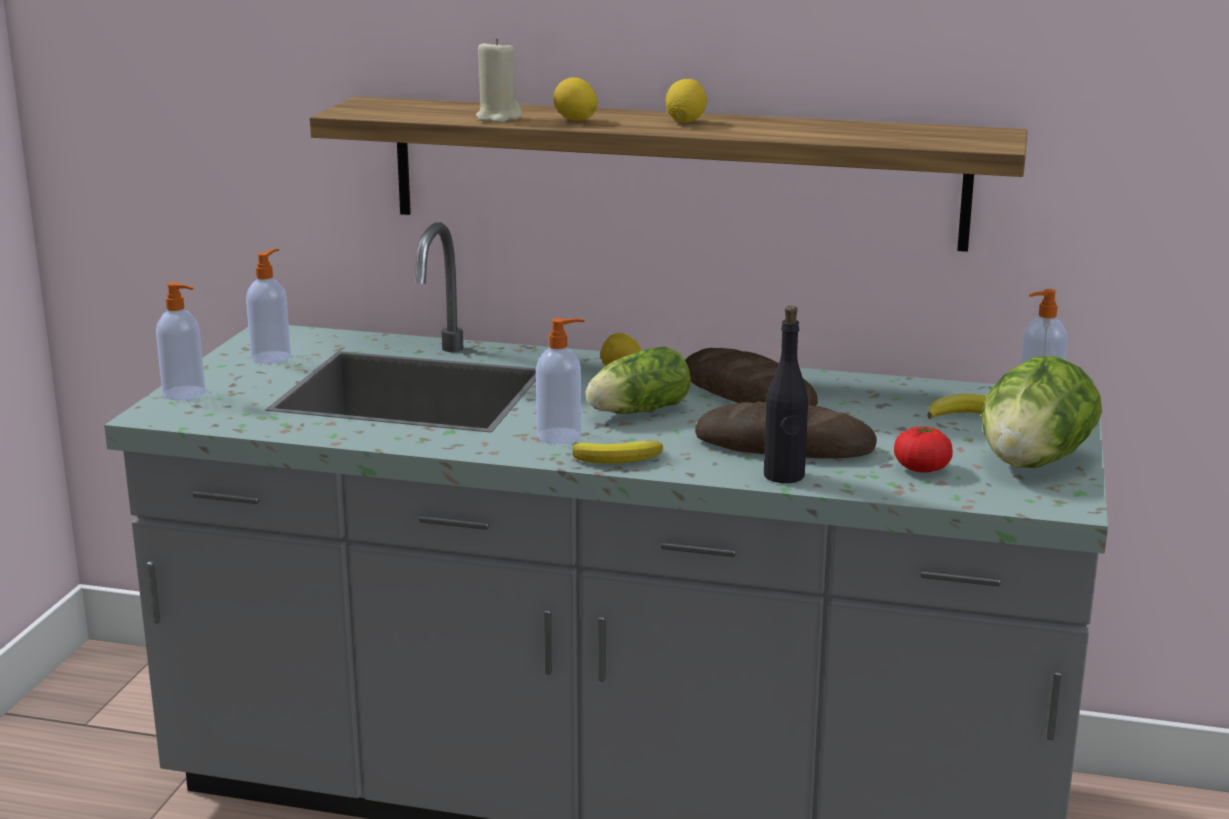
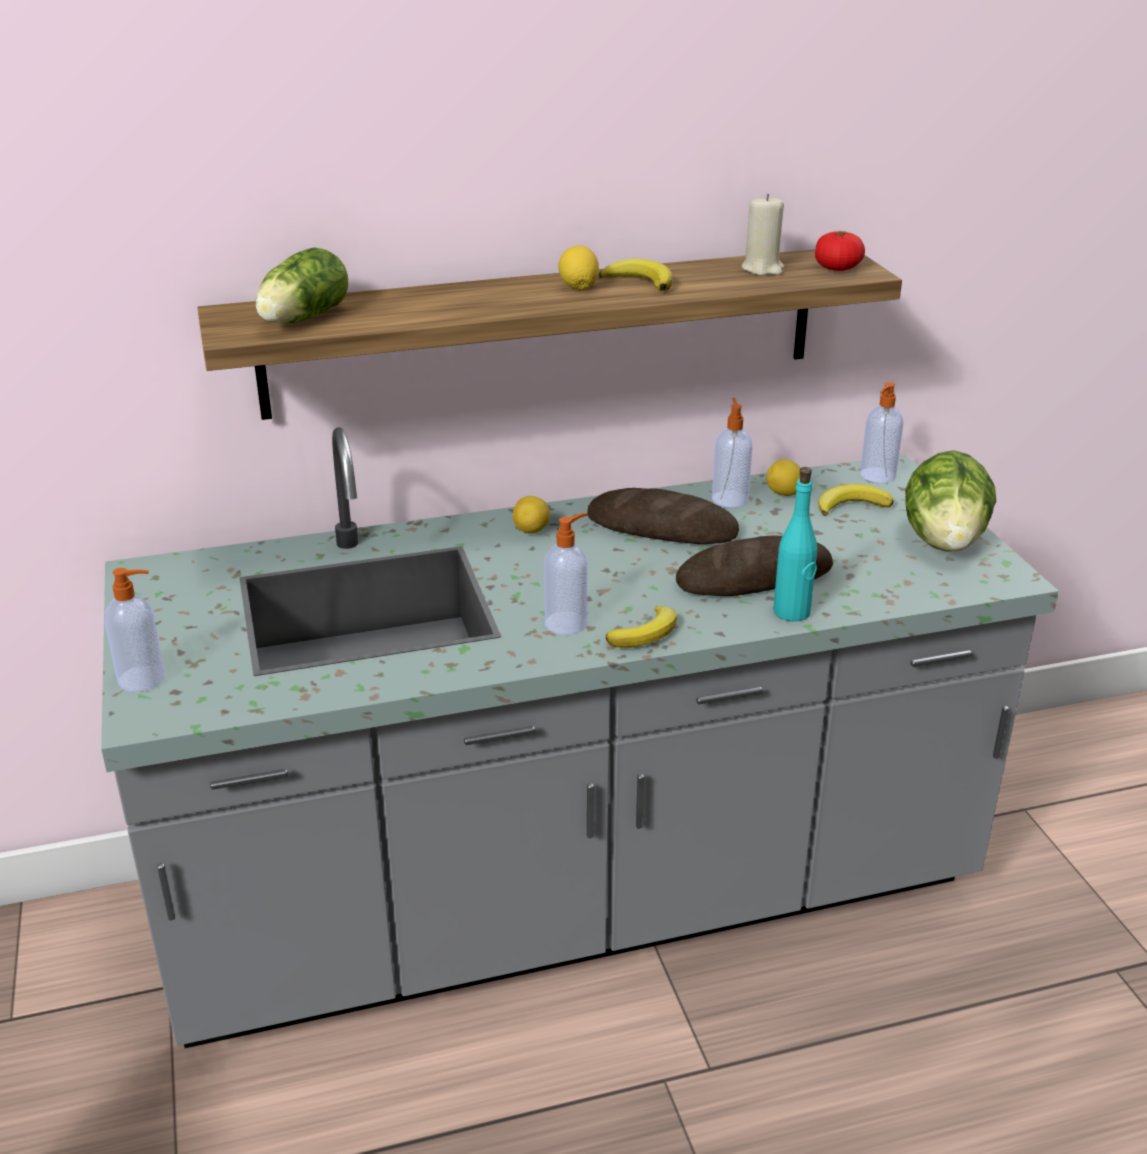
camera: 30 degrees left, 10 degrees up
(272, 357) = (180, 603): soap dispenser -> soap dispenser (729, 498)
(498, 118) = (402, 315): beige candle -> beige candle (762, 269)
(575, 120) = (478, 304): lemon -> lemon (784, 494)
(635, 411) = (596, 575): lettuce -> lettuce (300, 319)
(751, 124) = (640, 281): none -> banana
(784, 476) = (792, 612): black bottle -> turquoise bottle
(921, 469) = (878, 572): tomato -> tomato (837, 268)

